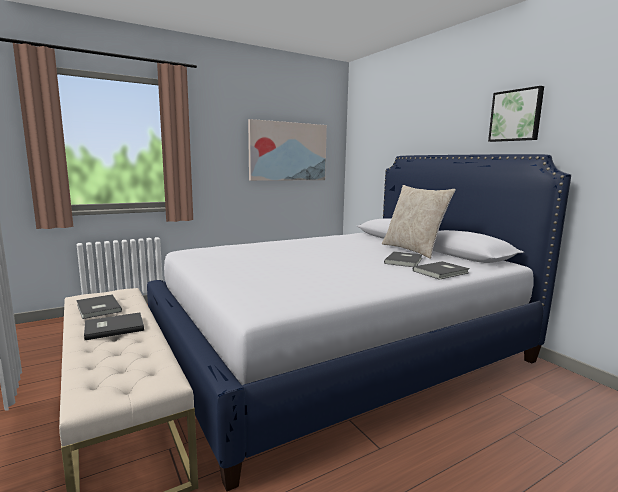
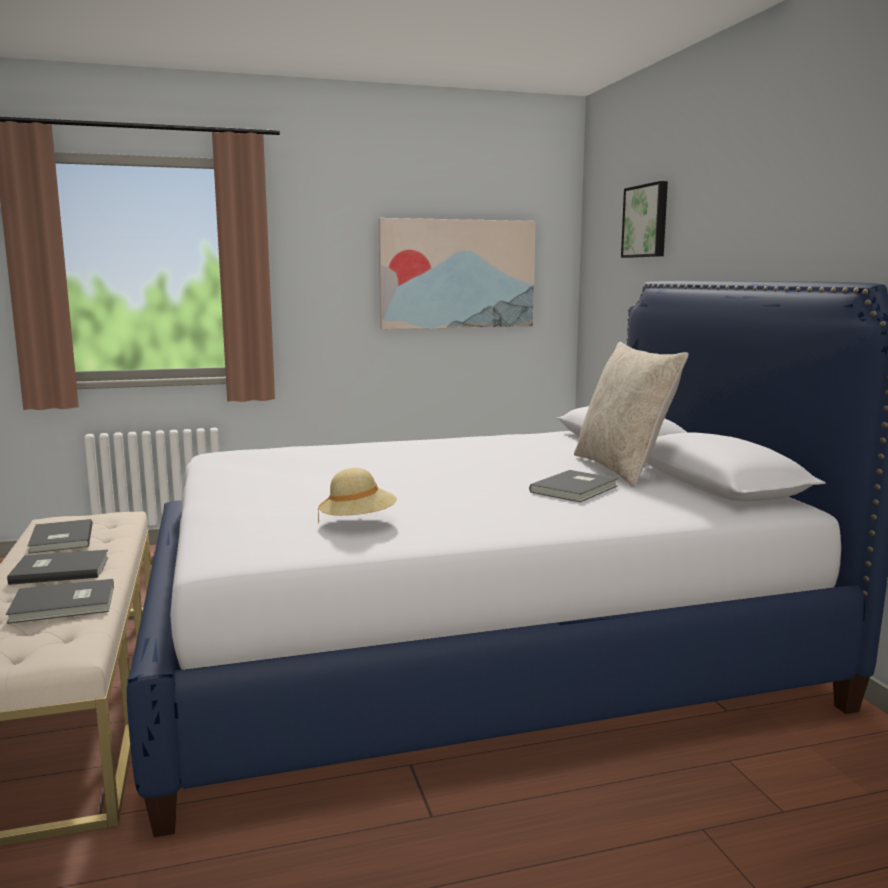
camera: 15 degrees right, 0 degrees up
(315, 284) = (358, 522): none -> beige hat
(442, 272) = (619, 514): grey book -> grey book (64, 605)
(516, 115) = (837, 202): picture -> picture (647, 221)

